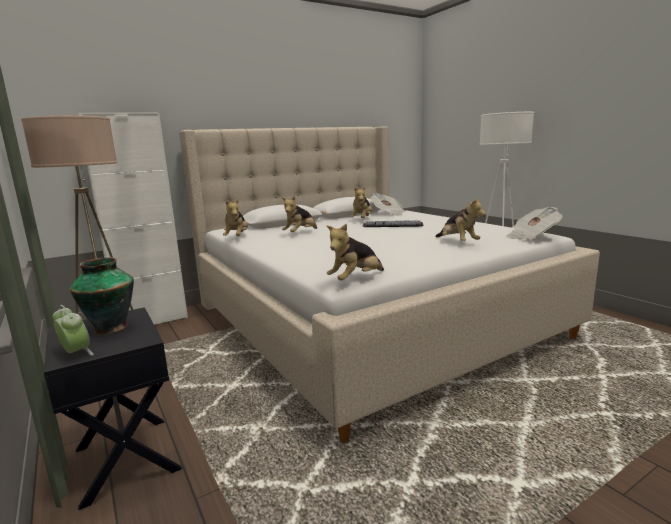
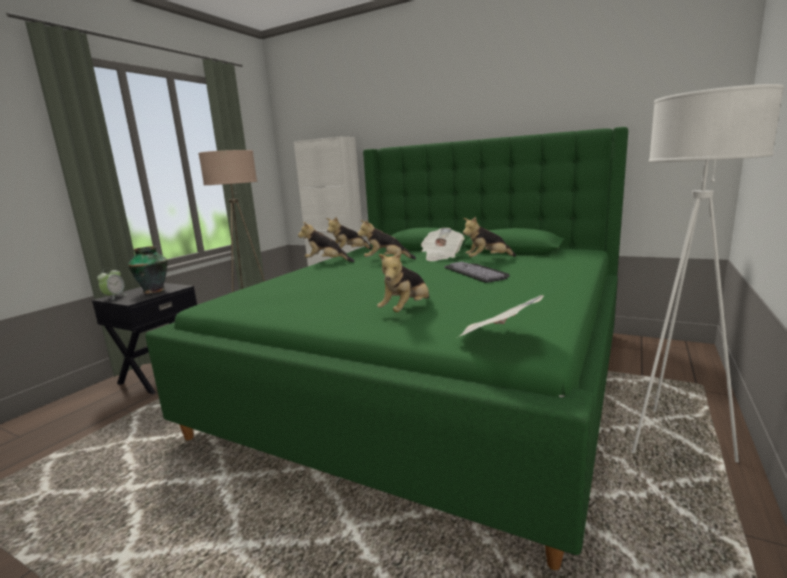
camera: 60 degrees right, 0 degrees up
(355, 280) = (218, 306): plush toy -> plush toy (326, 262)
(368, 319) = (432, 379): beige bed -> green bed
(388, 214) = (545, 259): newspaper -> newspaper (441, 256)

